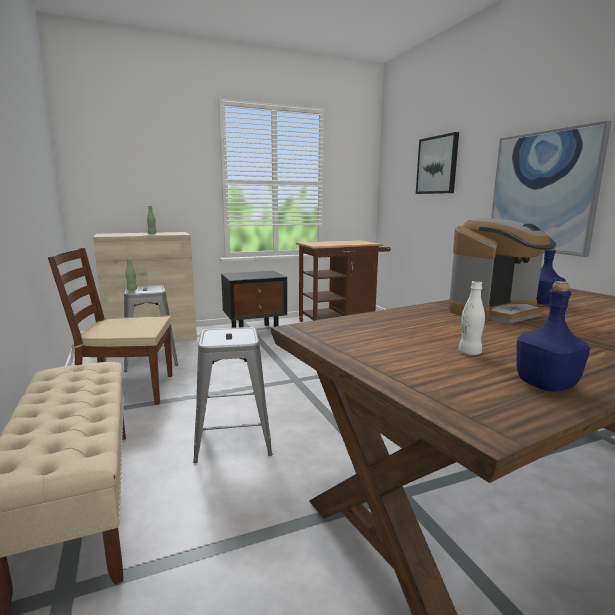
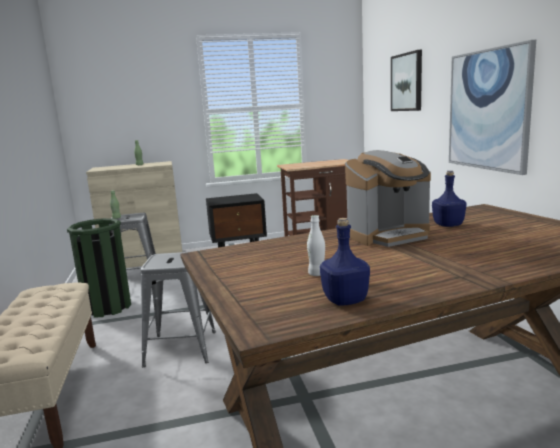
camera: 10 degrees right, 0 degrees up
(126, 390) = (107, 307): brown chair -> green trash can

